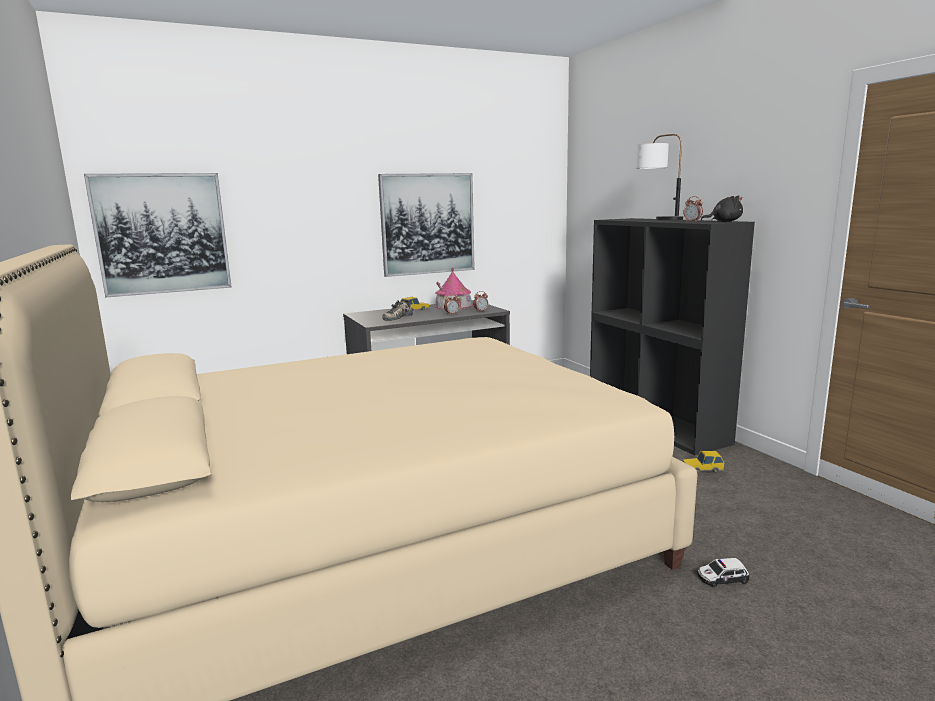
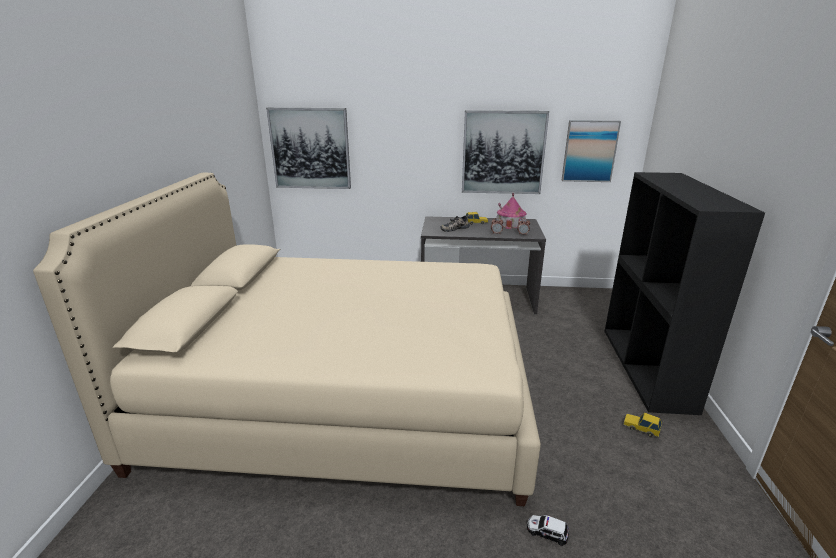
camera: 30 degrees right, 10 degrees up
(516, 217) = (589, 151): none -> picture
(657, 219) = (689, 183): table lamp -> none
(692, 221) = (701, 199): alarm clock -> none
(724, 221) = (730, 206): black plush toy -> none

